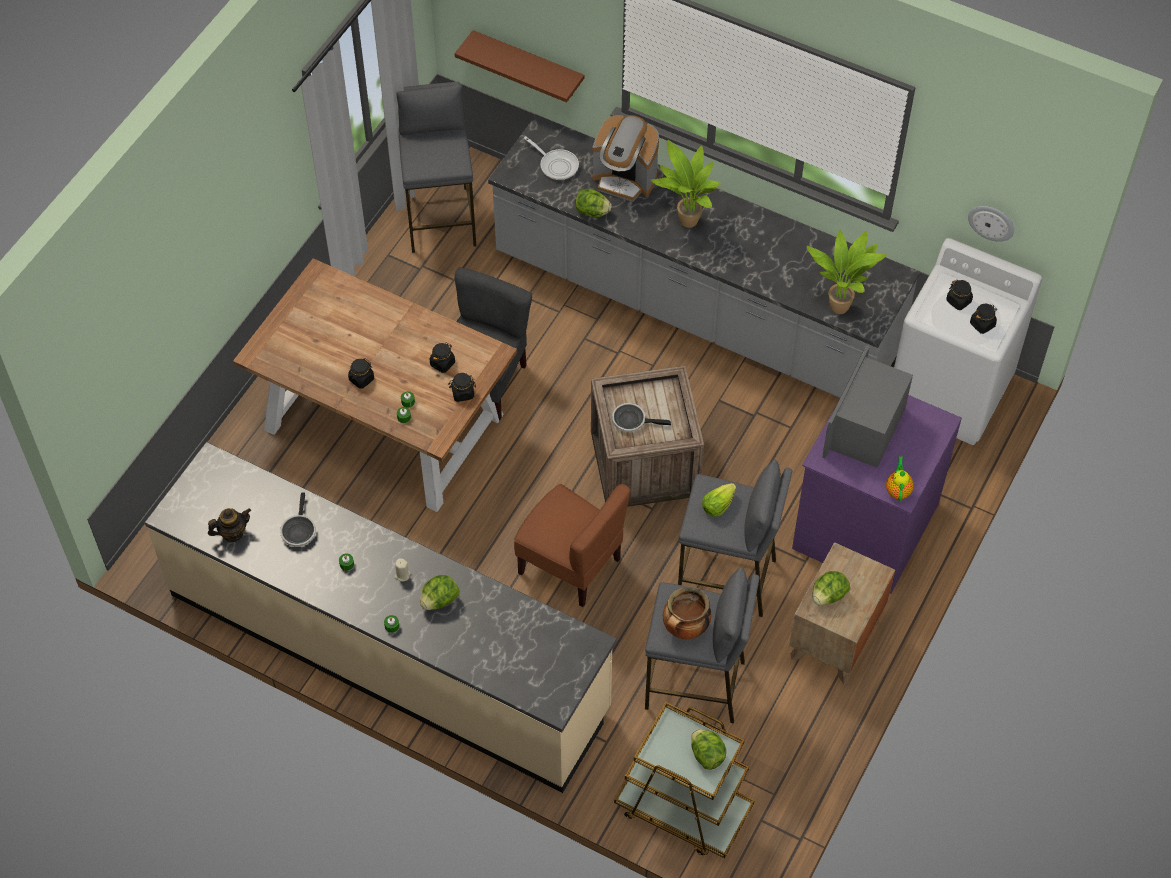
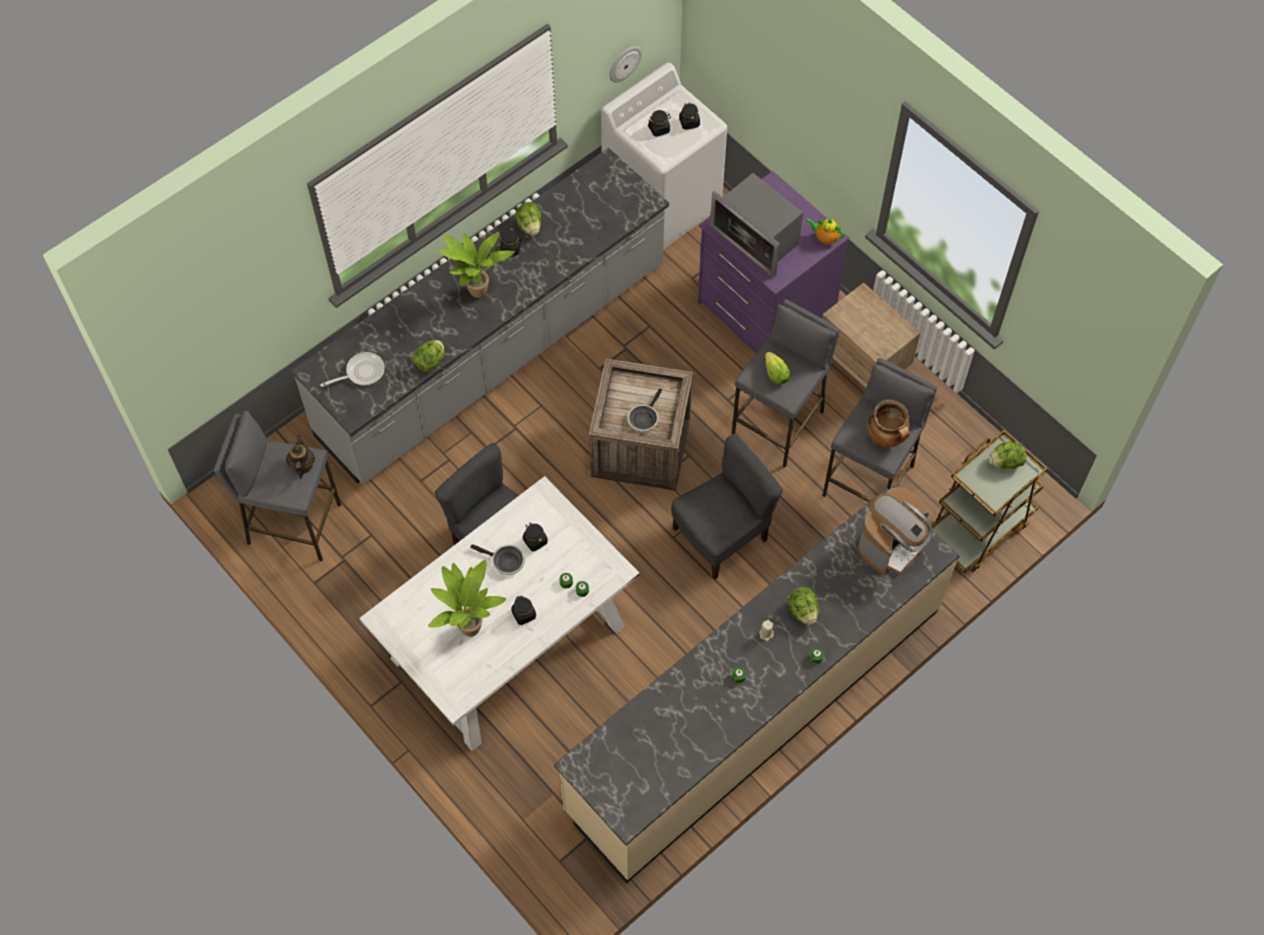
camera: 70 degrees left, 5 degrees up
(232, 533) = (668, 766): teapot -> teapot (302, 466)
(298, 530) = (687, 708): frying pan -> frying pan (505, 561)
(382, 422) = (507, 643): brown dining table -> white dining table
(462, 393) = (575, 534): black jar -> black jar (511, 248)
(528, 64) = (248, 348): brown shelf -> none
(571, 565) = (721, 536): brown chair -> grey chair
(625, 179) = (405, 324): coffee machine -> coffee machine (891, 546)
(828, 596) = (871, 335): lettuce -> lettuce (529, 226)
(840, 306) = (619, 214): potted plant -> potted plant (469, 627)

